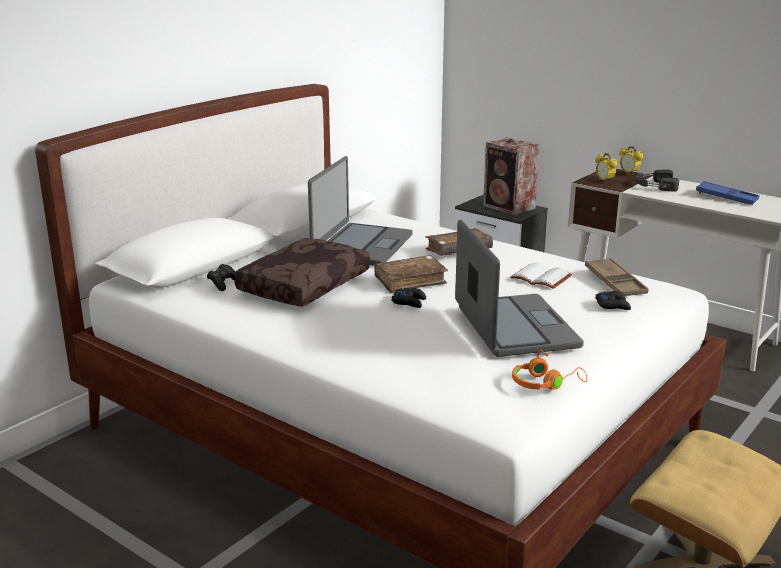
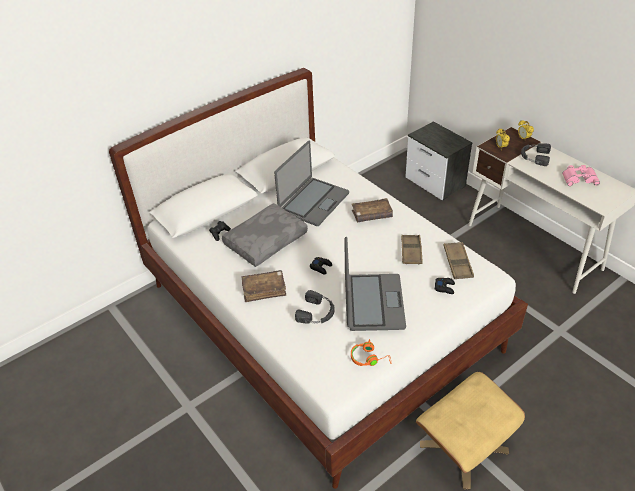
camera: 15 degrees right, 20 degrees up
(303, 285) = (265, 240): brown pillow -> grey pillow
(410, 281) = (329, 245): brown book -> brown book (264, 289)
(430, 344) = (317, 312): none -> black headphones
(510, 207) = (445, 140): speaker -> none
(539, 278) = (411, 252): white book -> brown tray
(726, 197) = (579, 178): blue tray -> pink binoculars

